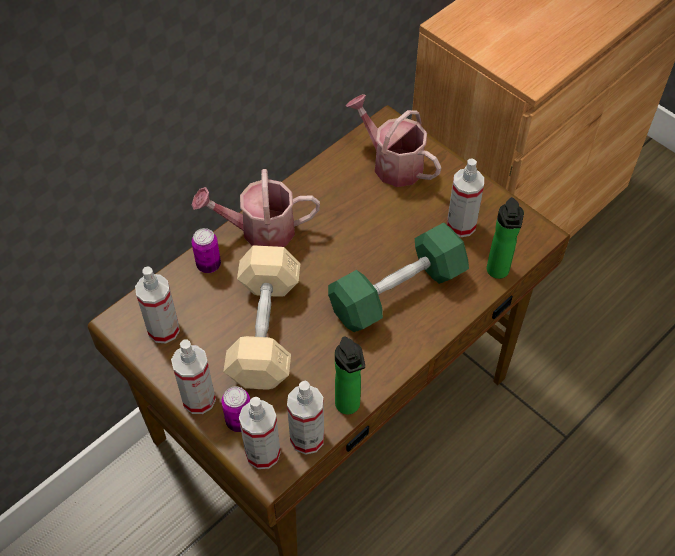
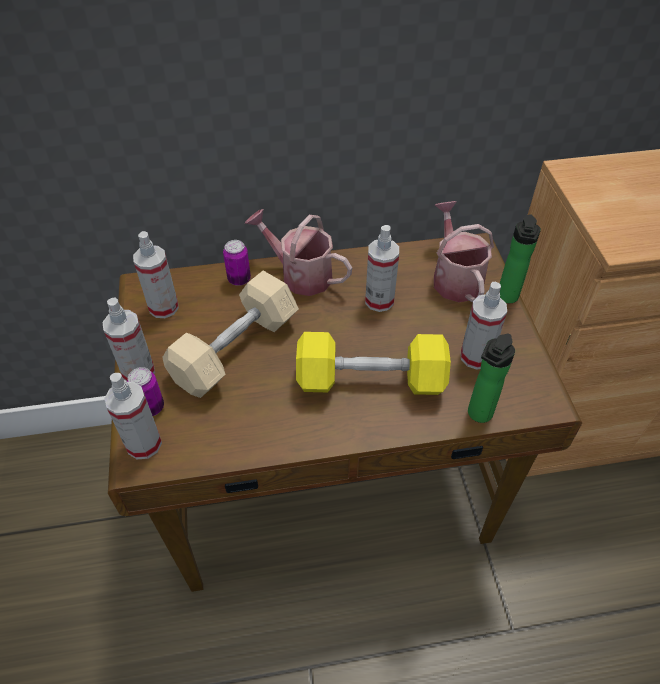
camera: 35 degrees right, 5 degrees down
(307, 438) = (188, 454): spray bottle -> spray bottle (379, 300)
(349, 407) = (244, 450): bottle -> bottle (507, 298)
(397, 291) = (370, 380): green dumbbell -> yellow dumbbell

